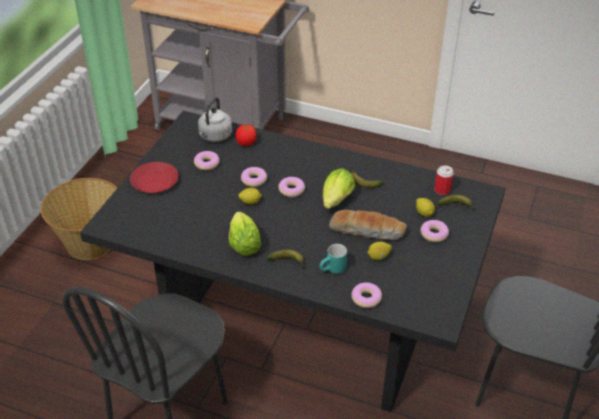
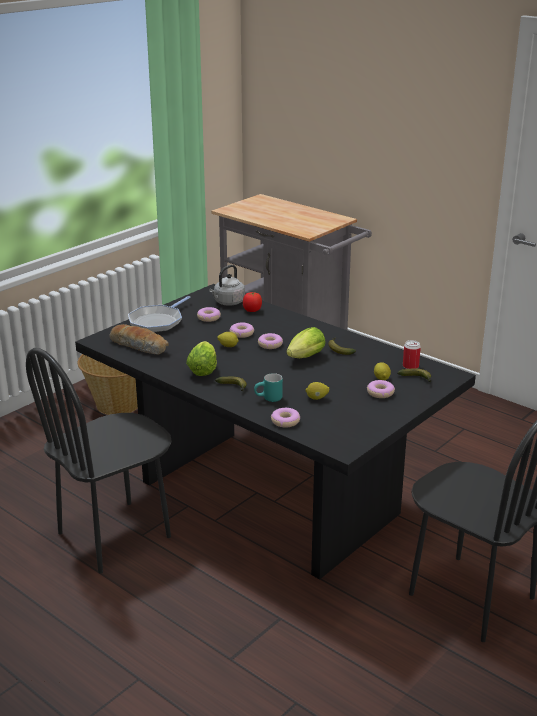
camera: 20 degrees right, 15 degrees down
(155, 181) = (157, 322): red plate -> frying pan
(367, 231) = (319, 380): bread -> bread (140, 346)

